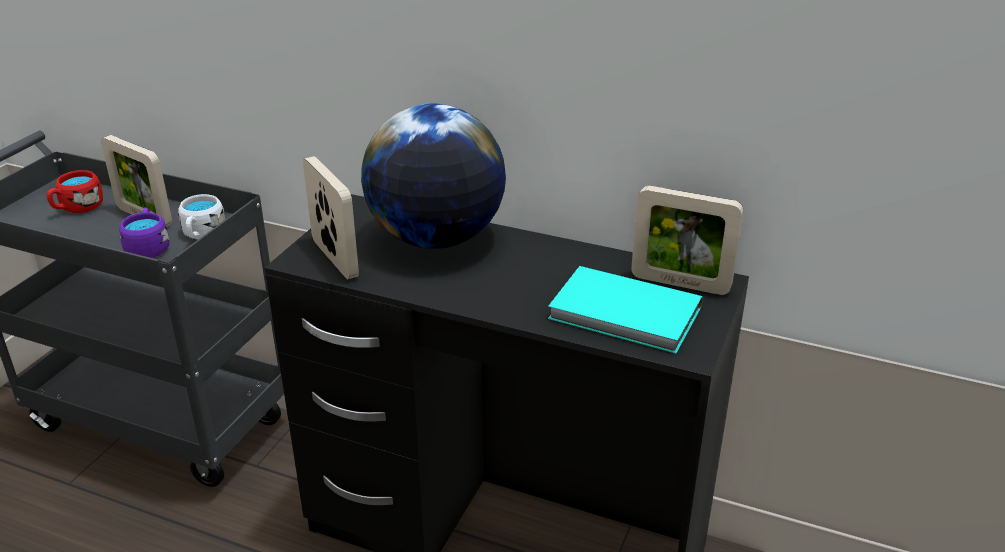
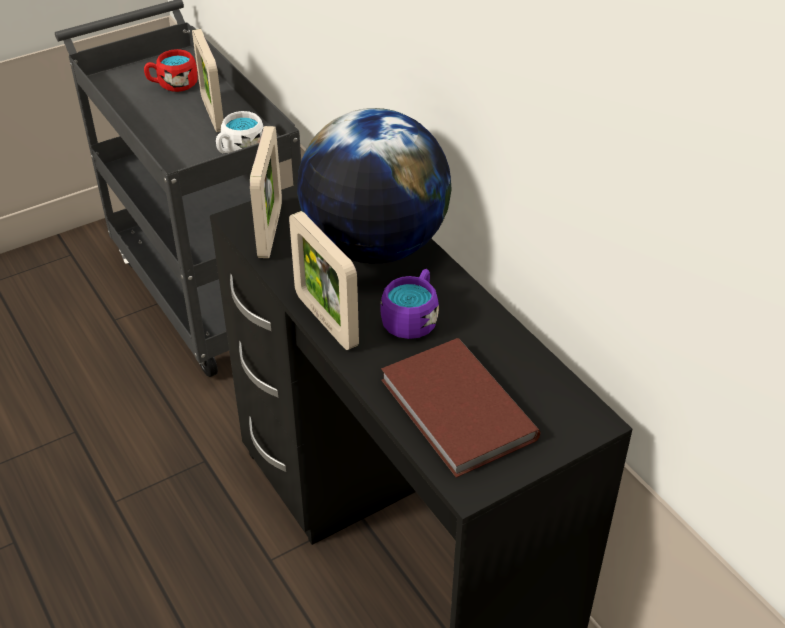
camera: 35 degrees right, 10 degrees up
(148, 247) = (189, 147): purple mug -> purple mug (412, 318)
(625, 315) = (455, 412): turquoise book -> brown book
(680, 283) = (548, 403): picture frame -> picture frame (326, 320)

